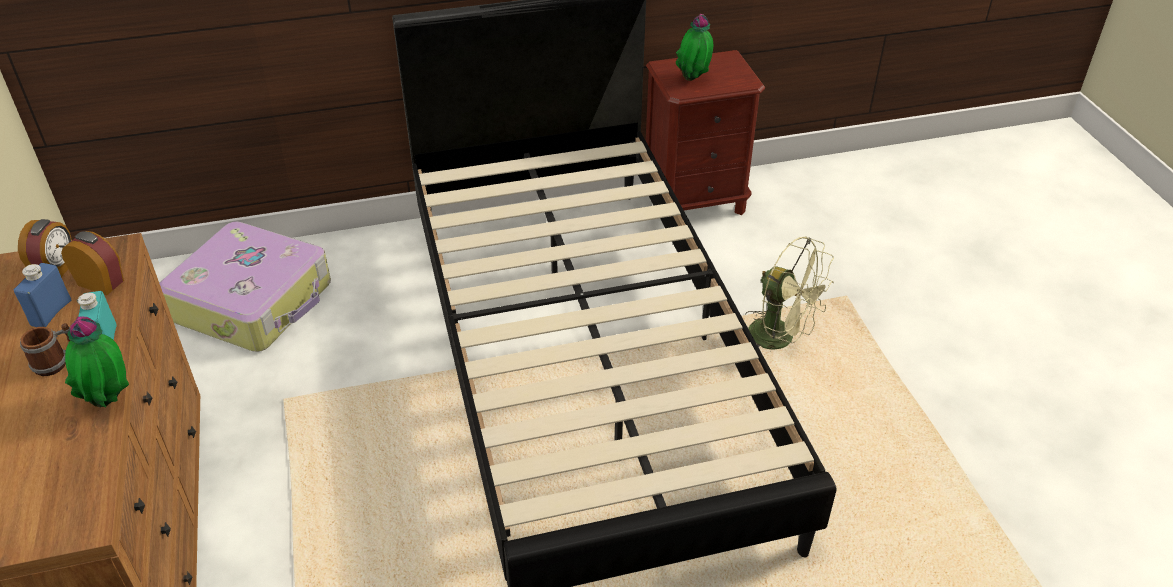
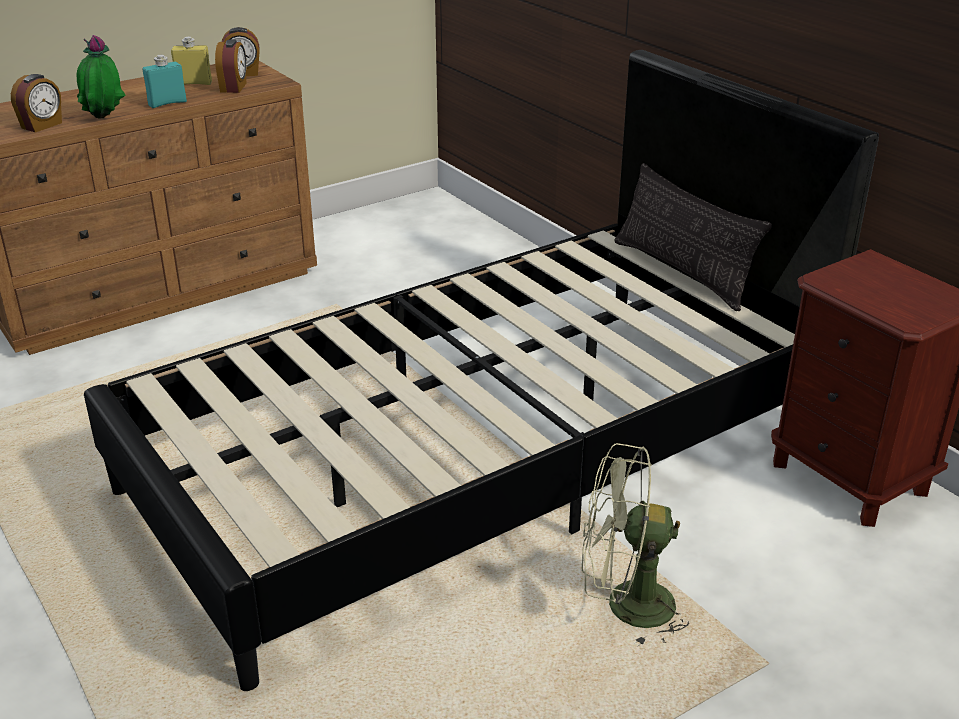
camera: 70 degrees right, 10 degrees down
(51, 313) = (194, 83): blue bottle -> yellow bottle
(57, 362) = (141, 97): mug -> none
(82, 461) = (42, 126): none -> alarm clock
(253, 301) = (448, 258): suitcase -> none
(517, 158) = (682, 272): none -> pillow
(693, 80) = (864, 283): potted plant -> none
(781, 338) = (625, 607): green fan -> green fan turned 75 degrees clockwise

